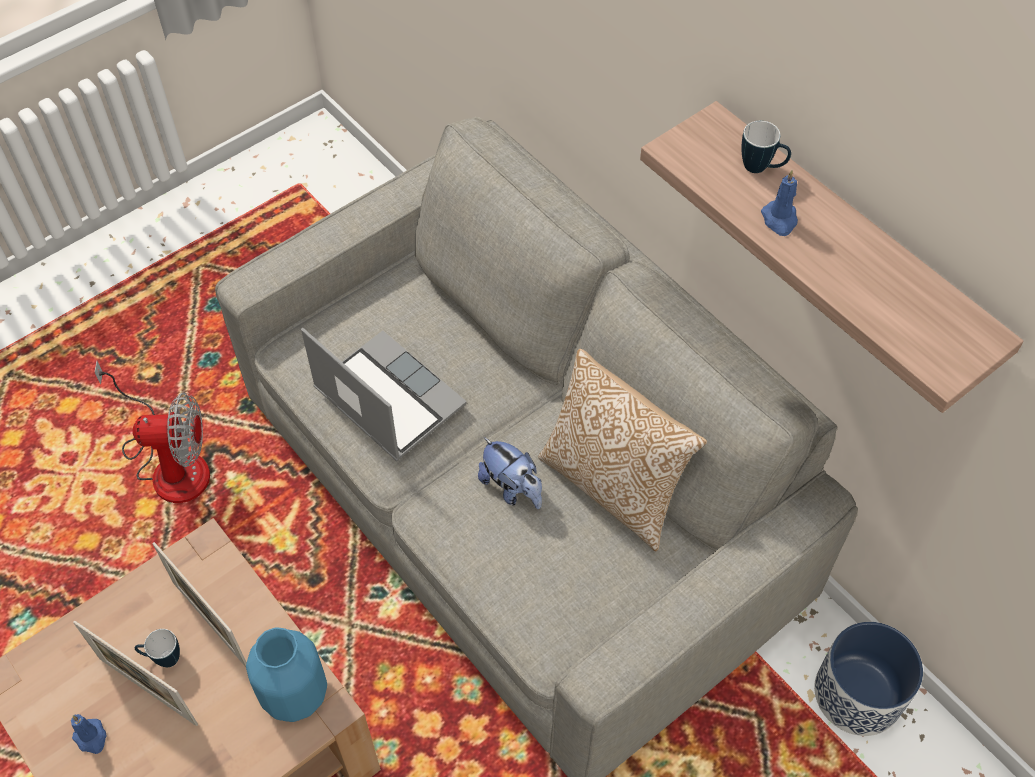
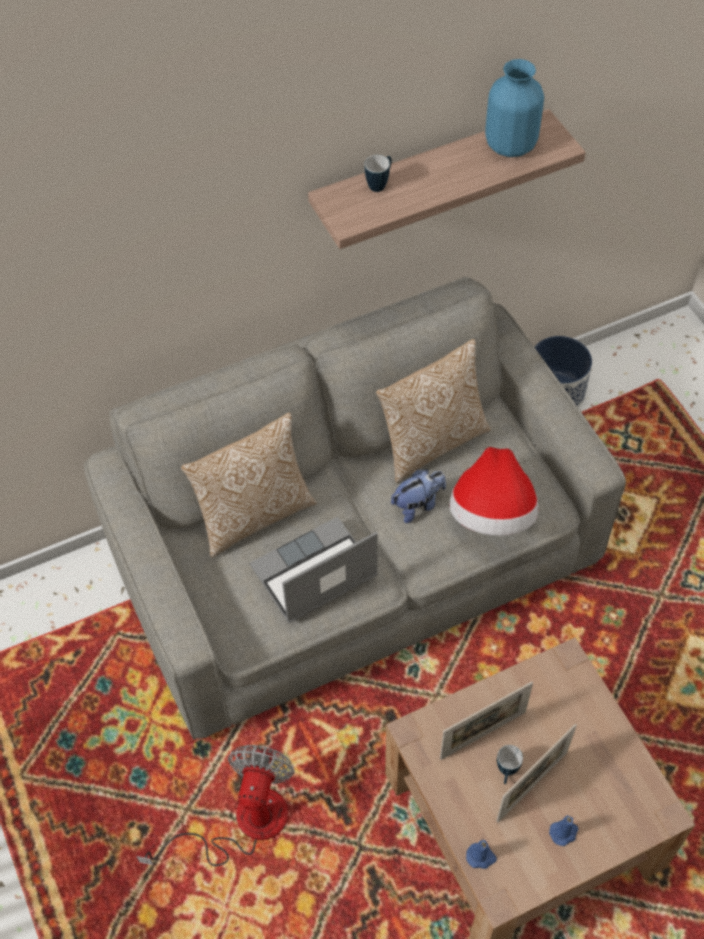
camera: 75 degrees left, 0 degrees up
(293, 694) = (552, 681): blue vase -> blue vase (510, 146)
(454, 325) = (254, 515): none -> pillow
(518, 576) = (492, 514): none -> hat
(779, 220) = (427, 187): blue candle -> blue candle (481, 857)

